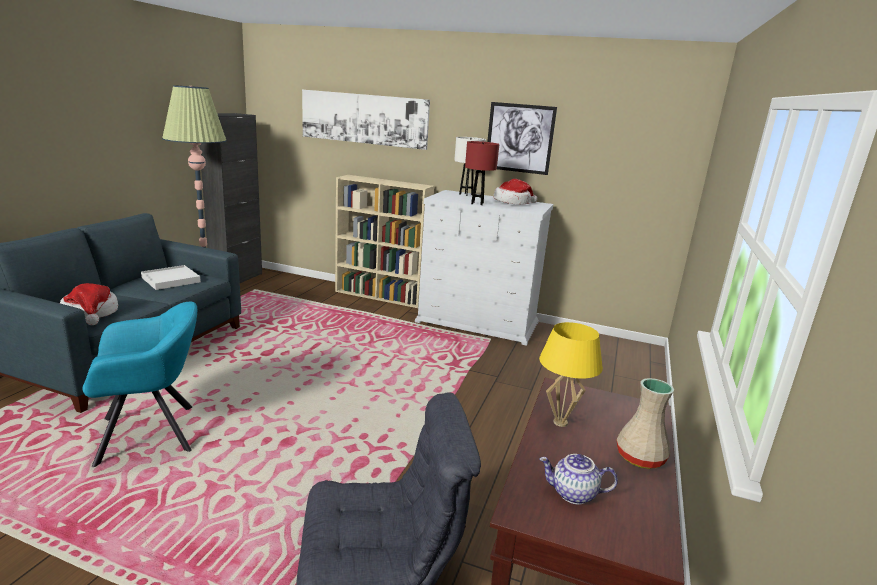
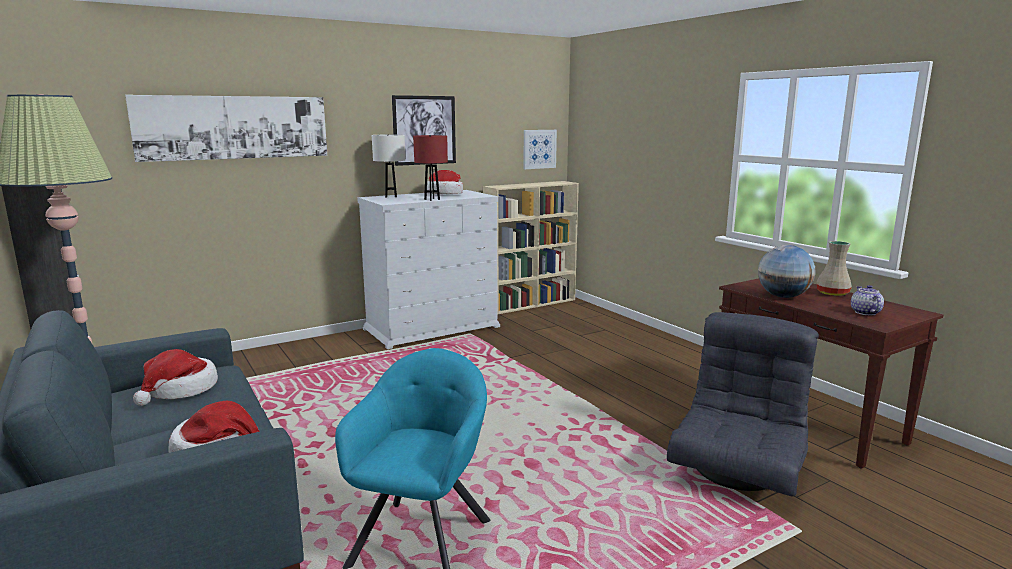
camera: 50 degrees left, 5 degrees down
(171, 280) = (180, 390): white tray -> hat
(381, 296) = (302, 345): beige bookcase -> beige bookcase (531, 303)
(560, 422) = (783, 296): yellow table lamp -> globe
(573, 494) = (864, 312): teapot -> teapot turned 135 degrees clockwise
(658, 176) = (539, 149): none -> picture

